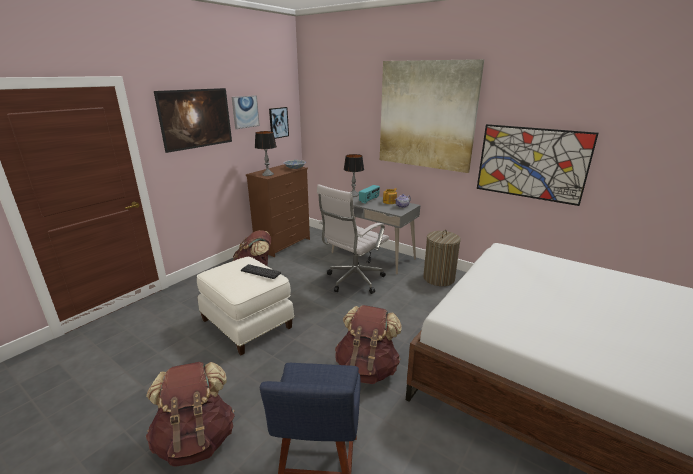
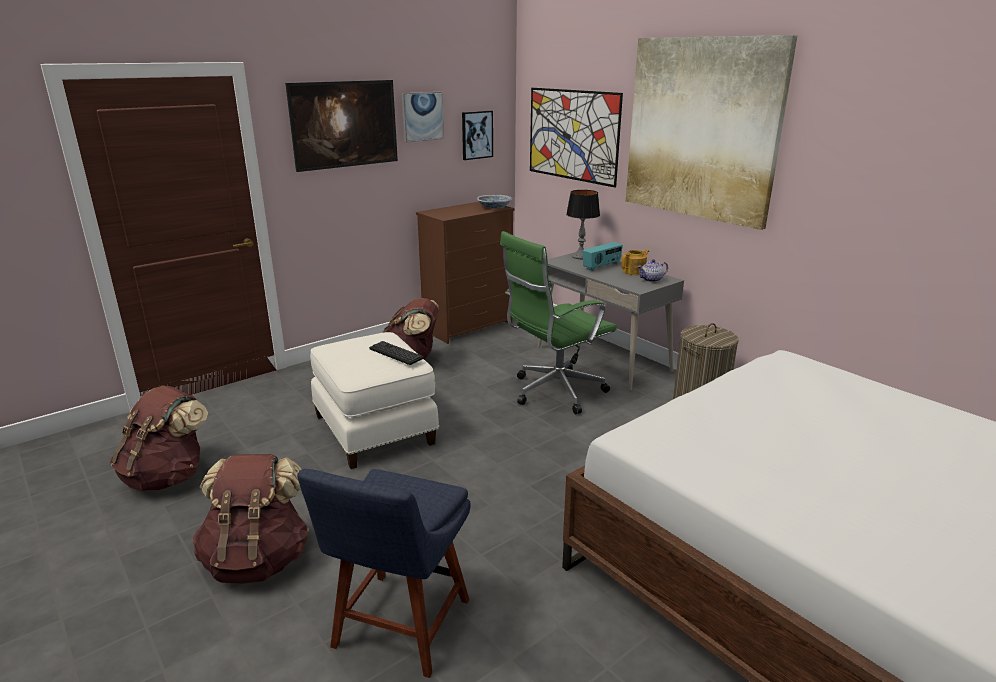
camera: 15 degrees right, 0 degrees up
(268, 174) = (447, 214): table lamp -> none
(353, 281) = (554, 392): white office chair -> green office chair
(367, 368) = (523, 516): brown backpack -> brown backpack (168, 476)
(531, 163) = (868, 218): picture -> picture (572, 135)

